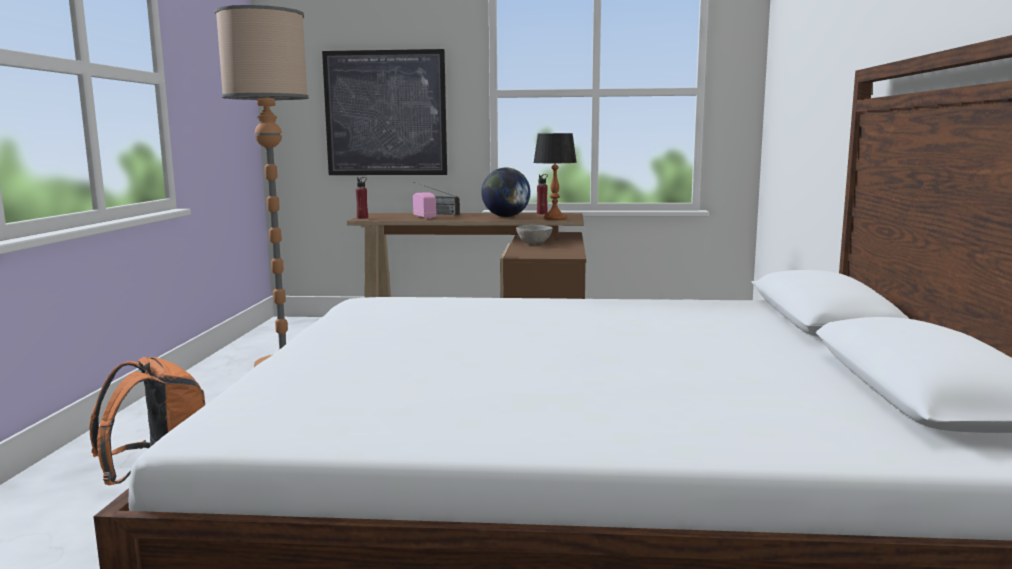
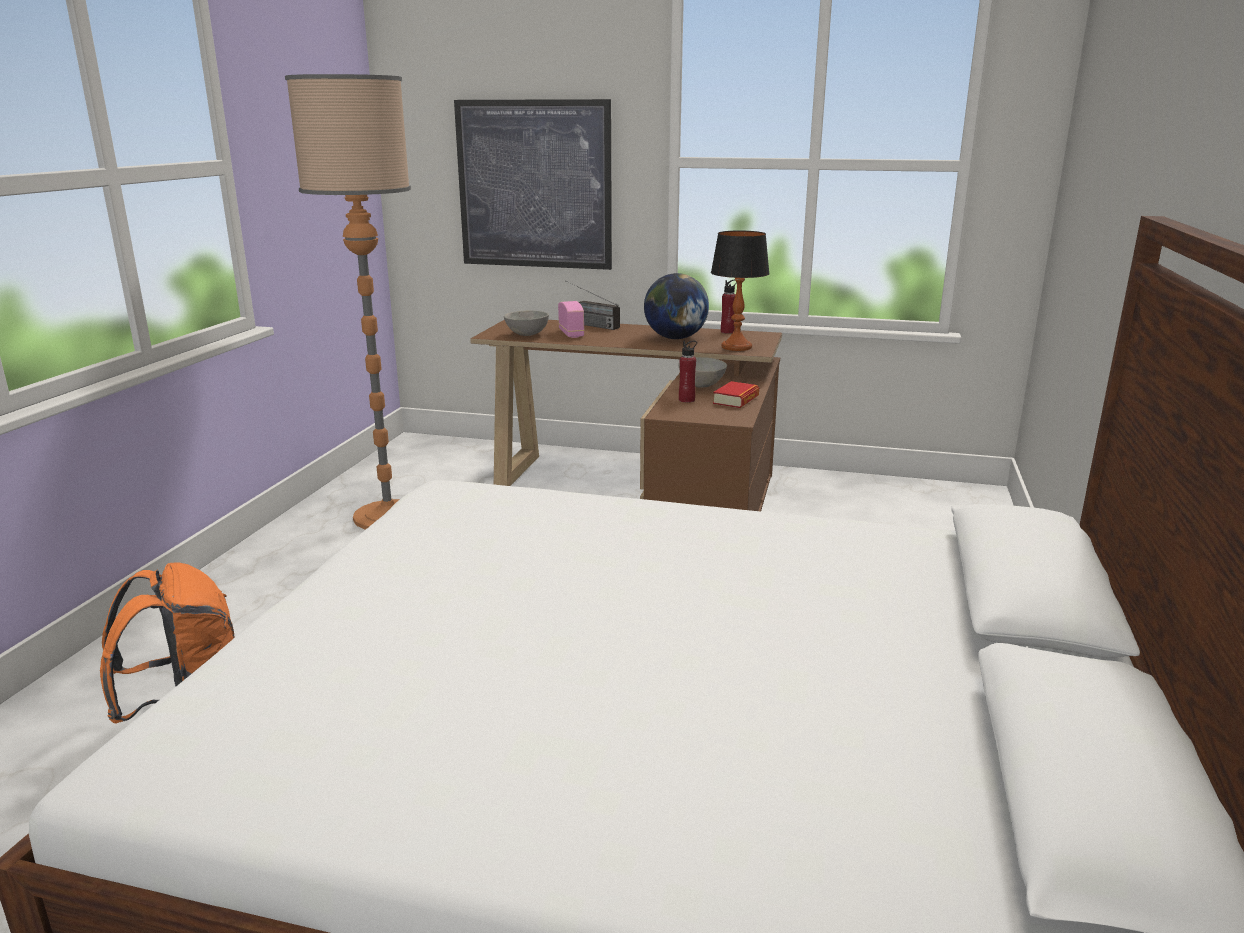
camera: 10 degrees right, 10 degrees up
(362, 218) = (493, 332): red bottle -> red bottle (686, 400)
(390, 218) = (526, 335): none -> grey bowl
(564, 248) = (736, 400): none -> book

